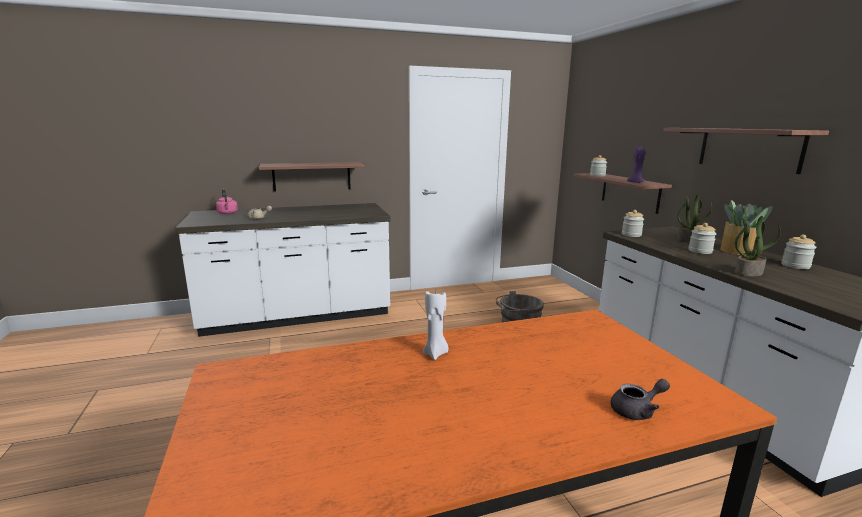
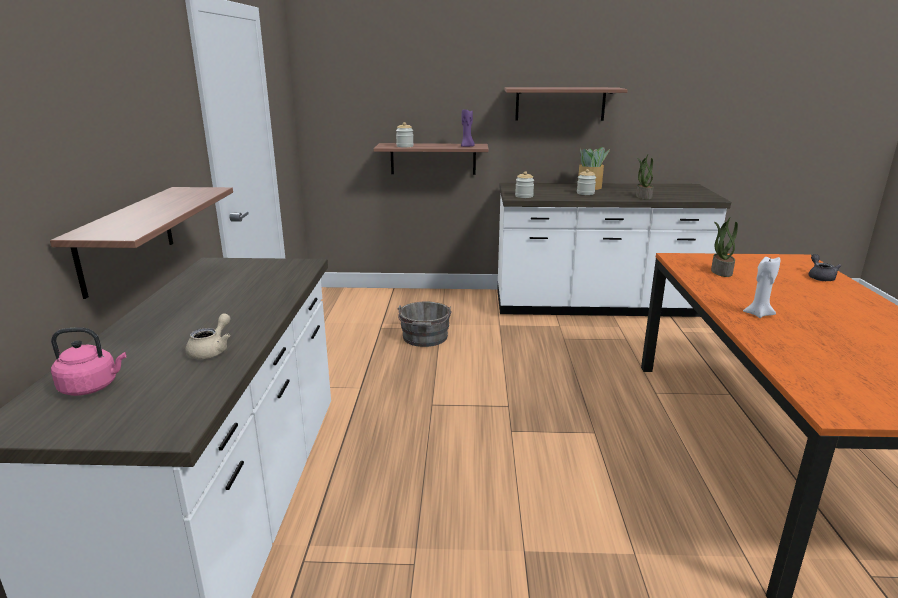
camera: 70 degrees left, 5 degrees up
(688, 239) = (549, 188): potted plant -> potted plant (721, 271)
(795, 266) = (629, 186): jar -> none

